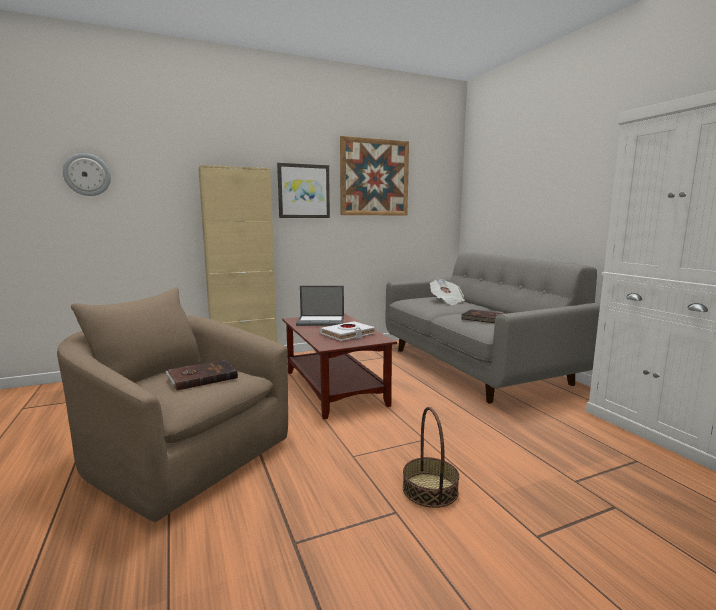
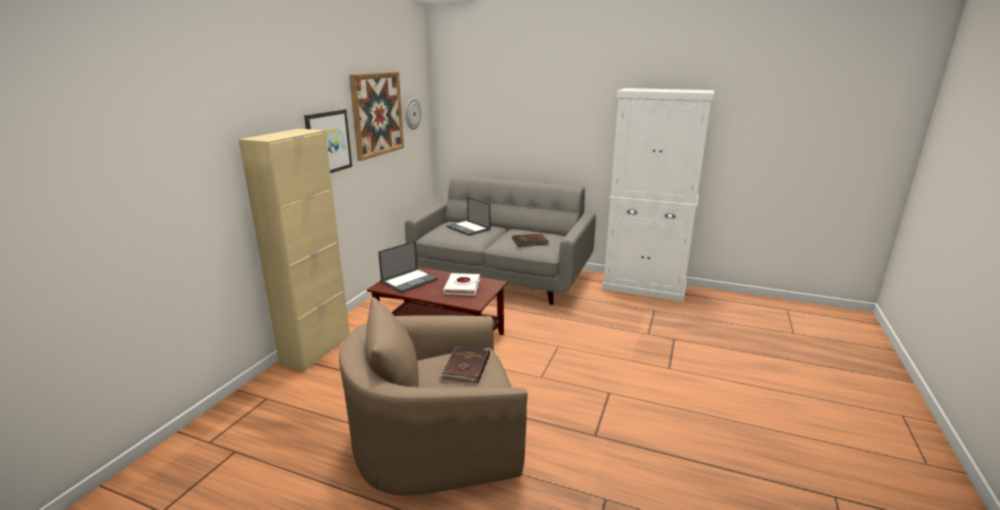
camera: 45 degrees left, 10 degrees up
(87, 174) = (110, 177): wall clock -> wall clock (412, 113)
(430, 489) = (604, 372): basket -> none
(446, 301) = (469, 228): newspaper -> laptop

